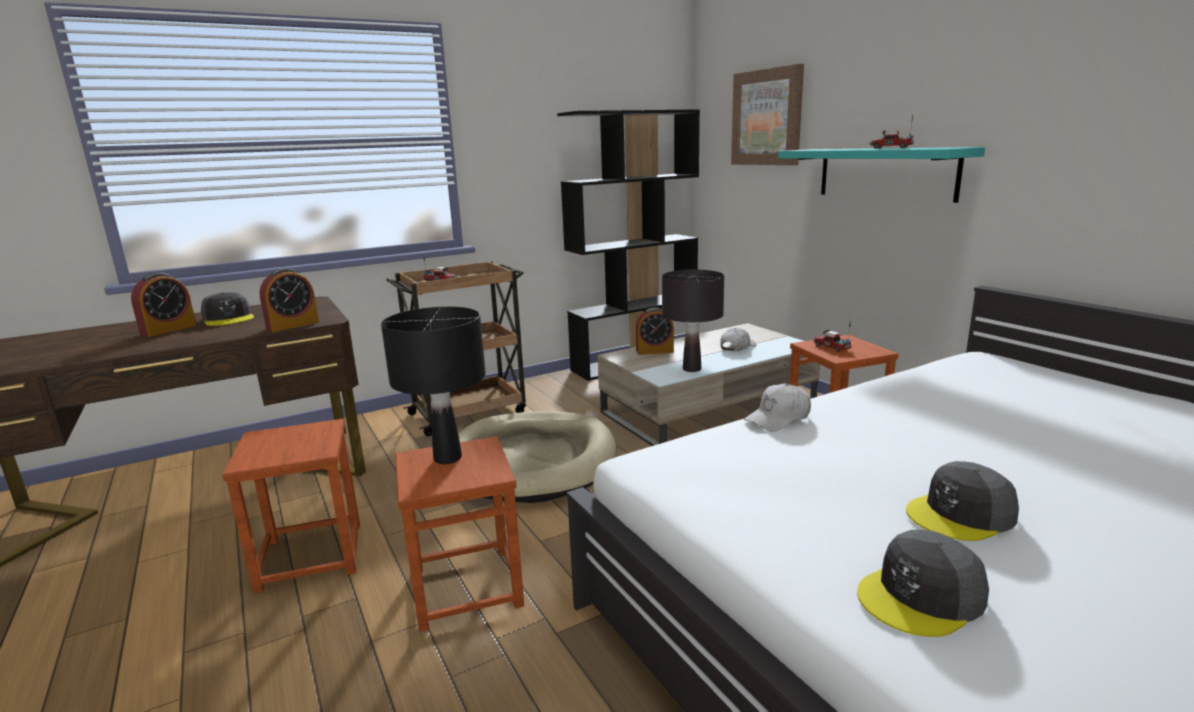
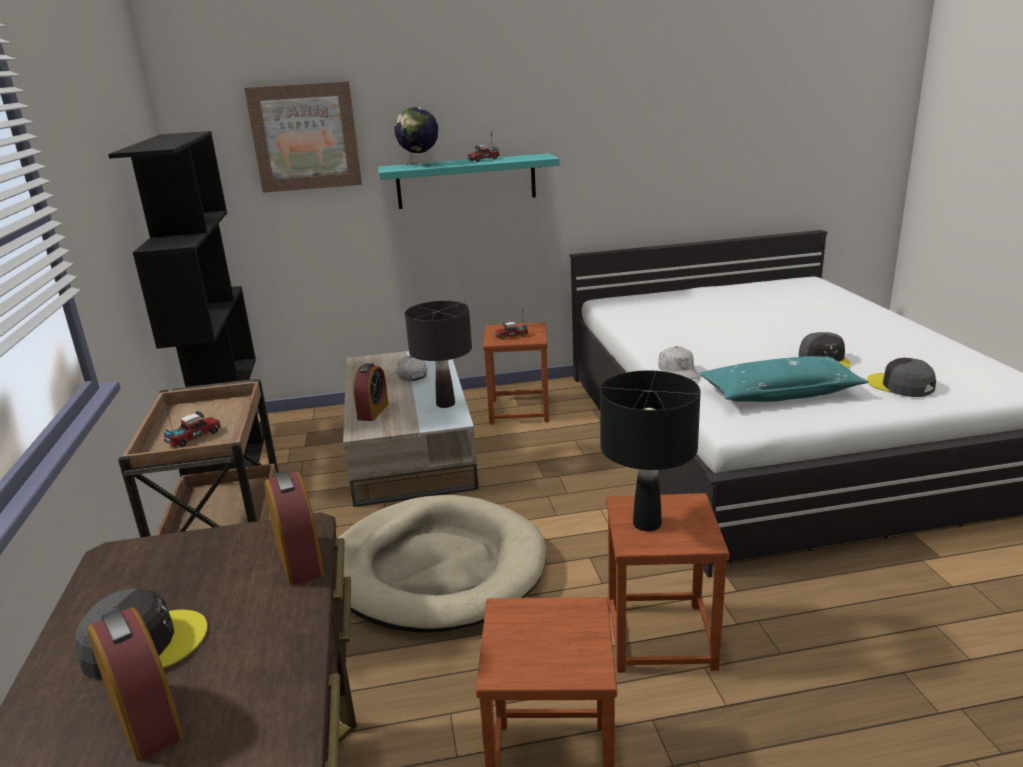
camera: 70 degrees left, 5 degrees up
(770, 484) = (780, 393): none -> turquoise pillow
(830, 149) = (419, 165): none -> globe
(922, 596) = (900, 385): grey cap -> grey cap turned 150 degrees clockwise

